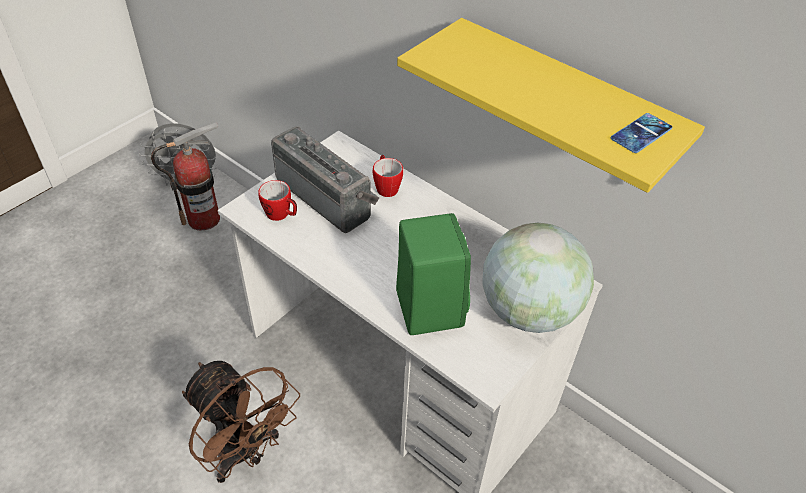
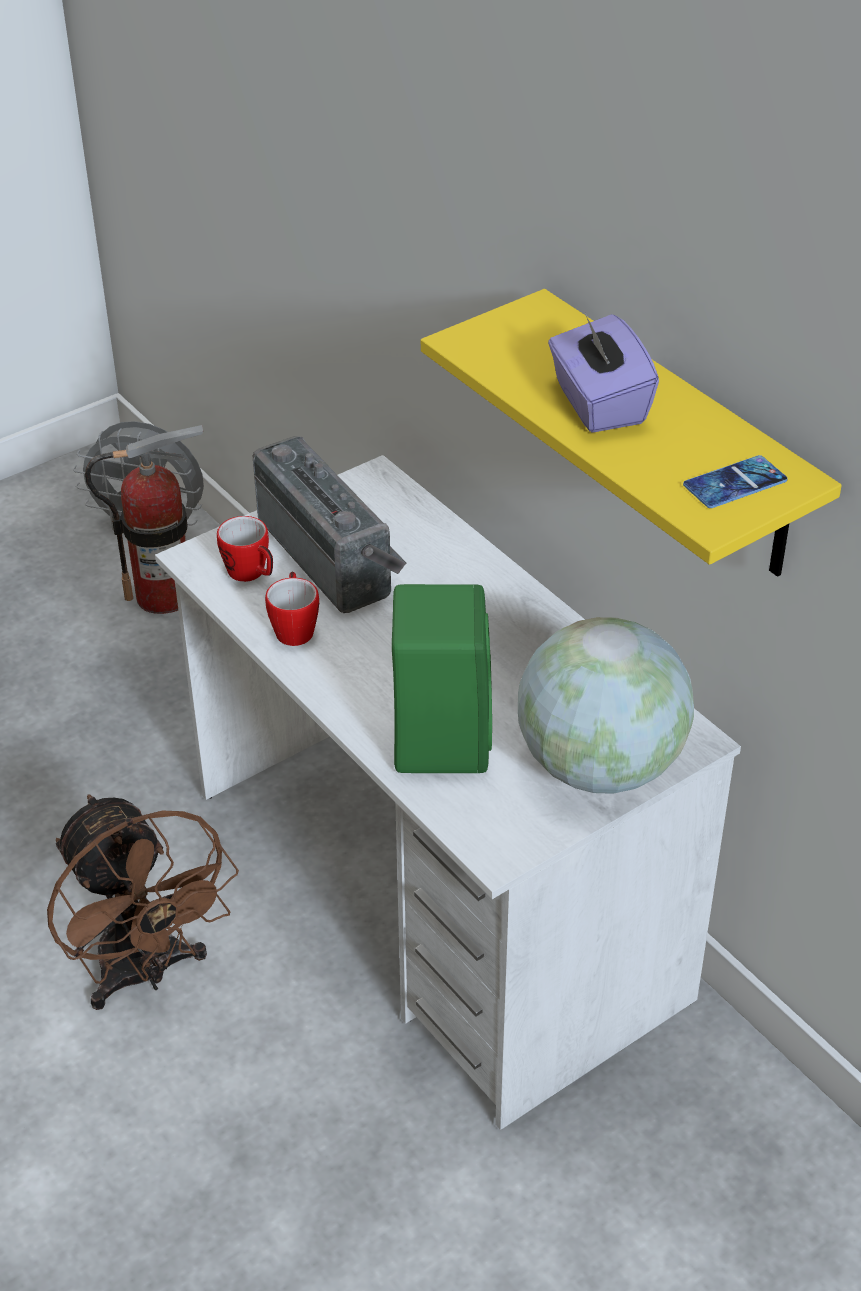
camera: 15 degrees right, 5 degrees down
(386, 186) = (433, 552): mug -> mug (294, 628)
(530, 89) = (598, 404): none -> purple tissue box

